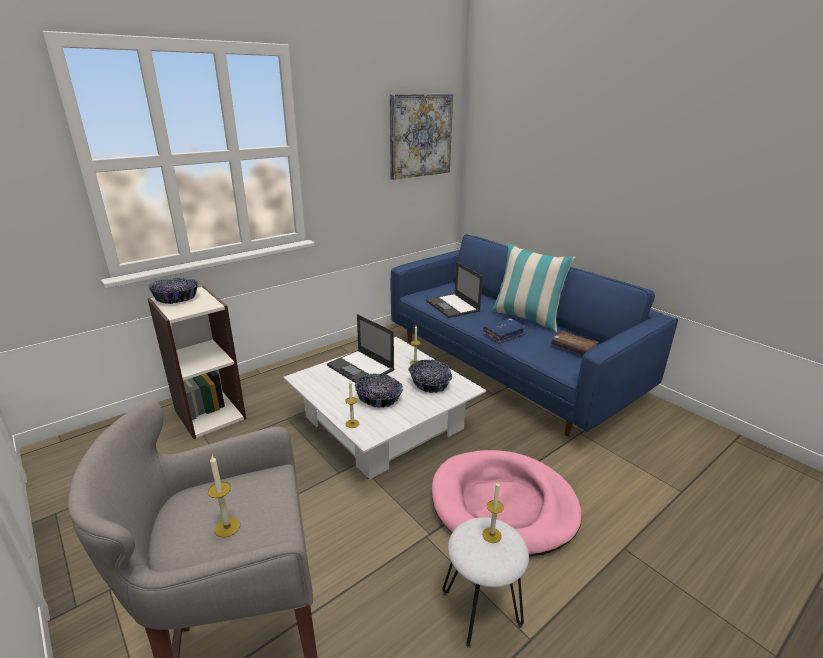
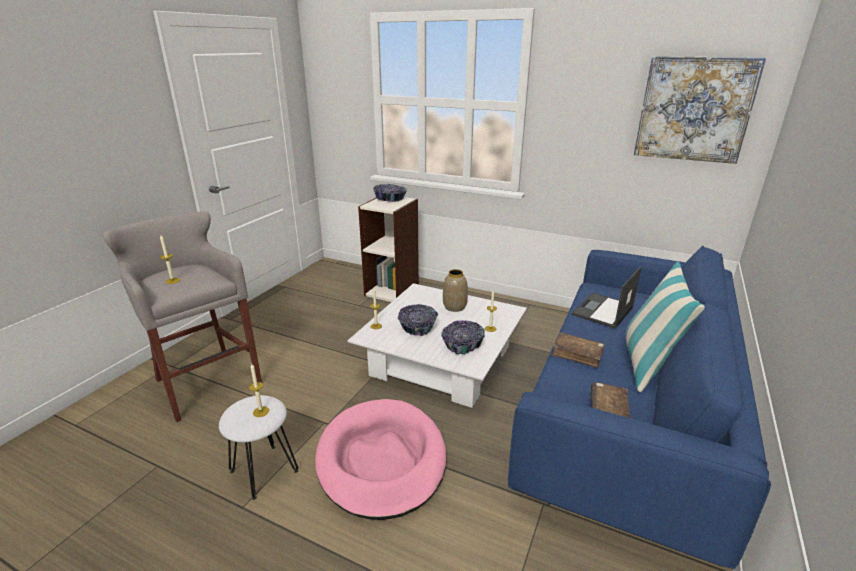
camera: 65 degrees right, 0 degrees up
(361, 368) = (455, 307): laptop -> vase
(504, 335) = (577, 354): blue book -> brown book

